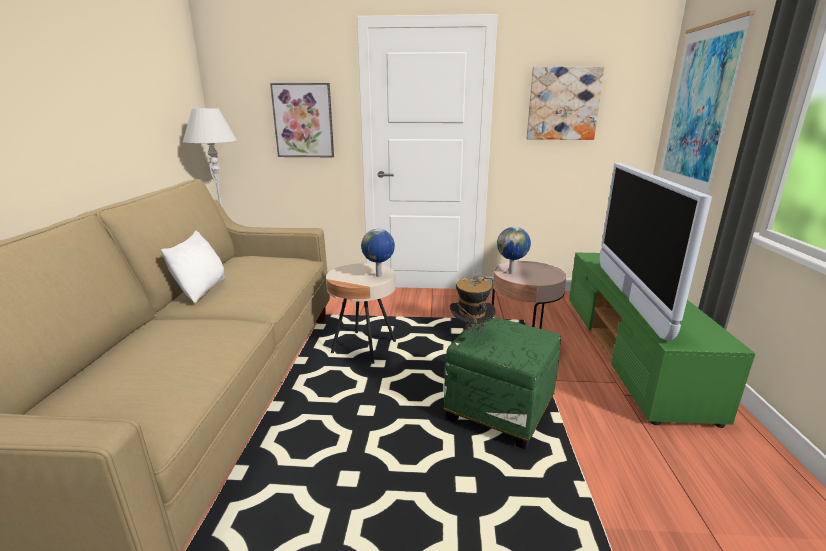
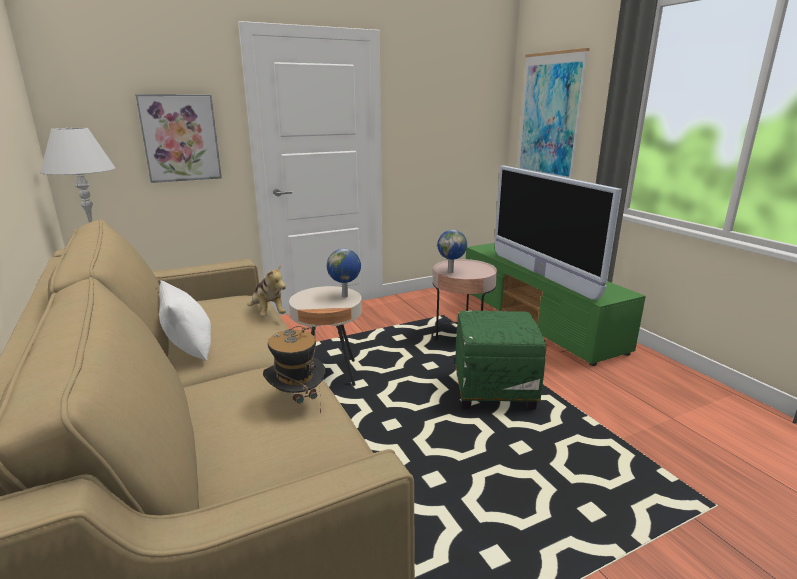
camera: 30 degrees left, 0 degrees up
(293, 276) = (268, 313): none -> plush toy
(471, 334) = (473, 327): hat -> hat (297, 403)
(563, 104) = (438, 114): picture -> none

